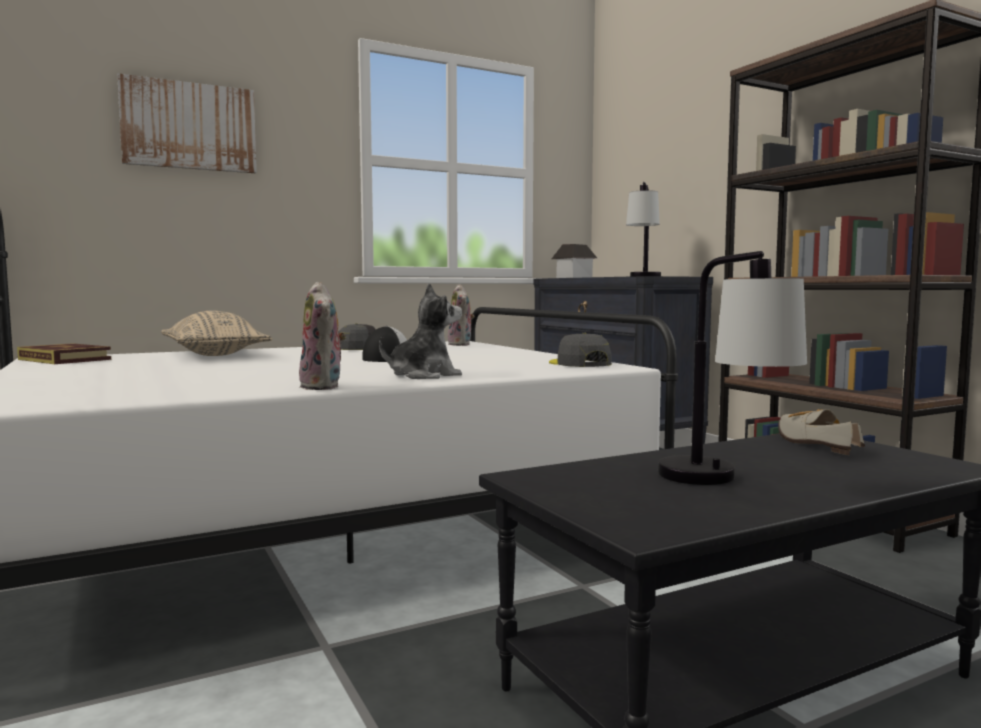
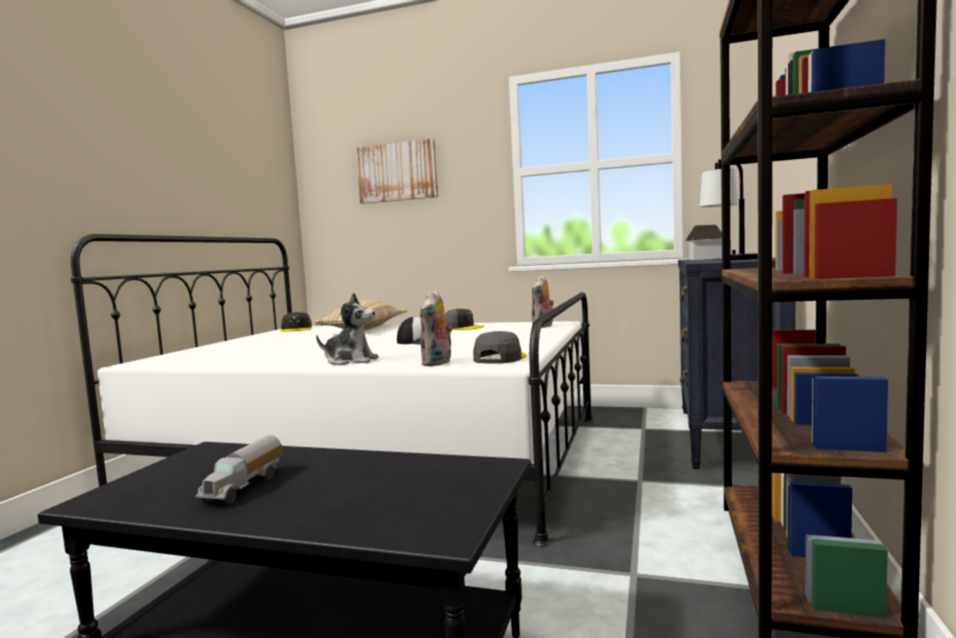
camera: 45 degrees right, 0 degrees up
(64, 359) = (296, 329): book -> grey cap
(324, 387) = (268, 365): plush toy -> plush toy (438, 363)
(724, 484) = (245, 487): table lamp -> toy truck
(814, 443) = (456, 473): shoe -> none

